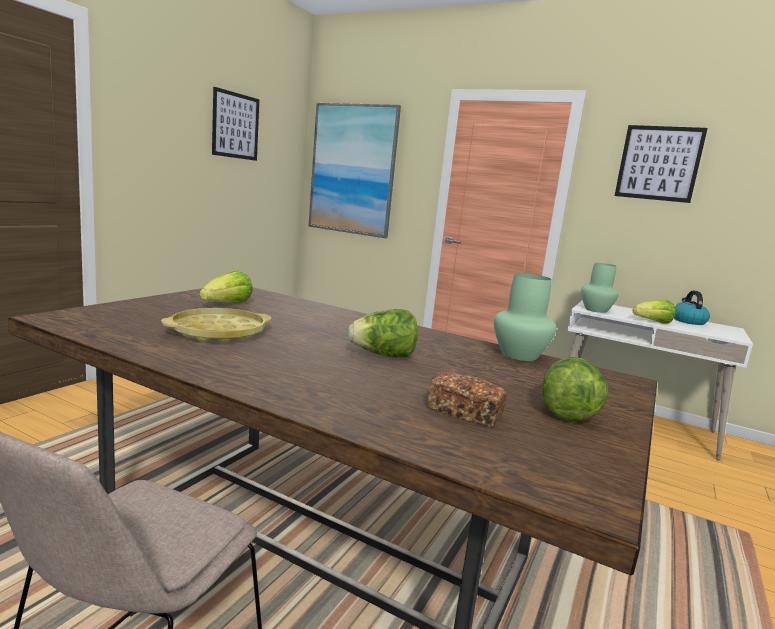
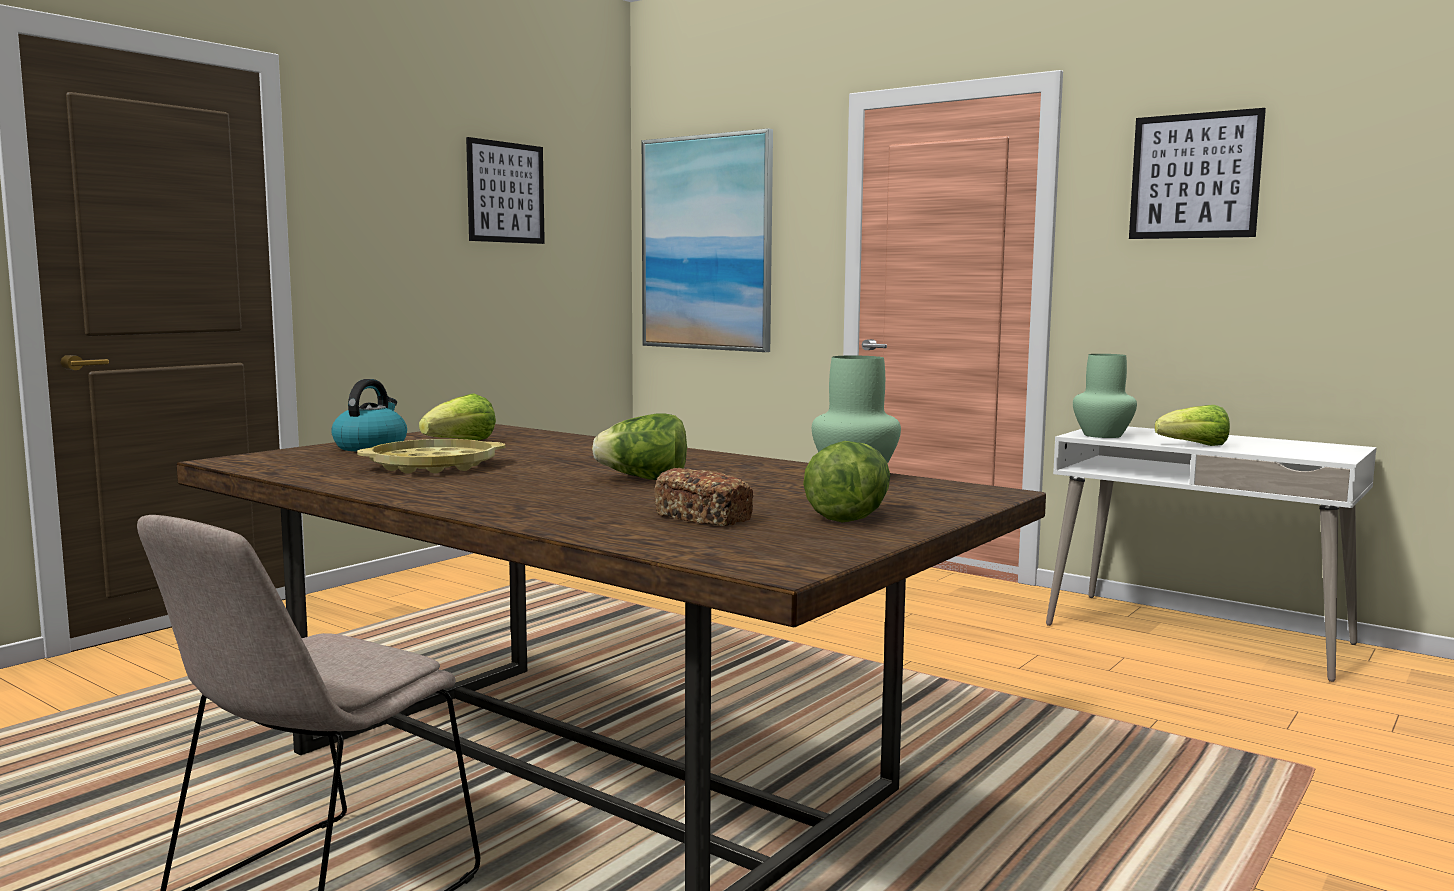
camera: 10 degrees right, 5 degrees down
(688, 321) = (1271, 442): kettle -> kettle (370, 447)

